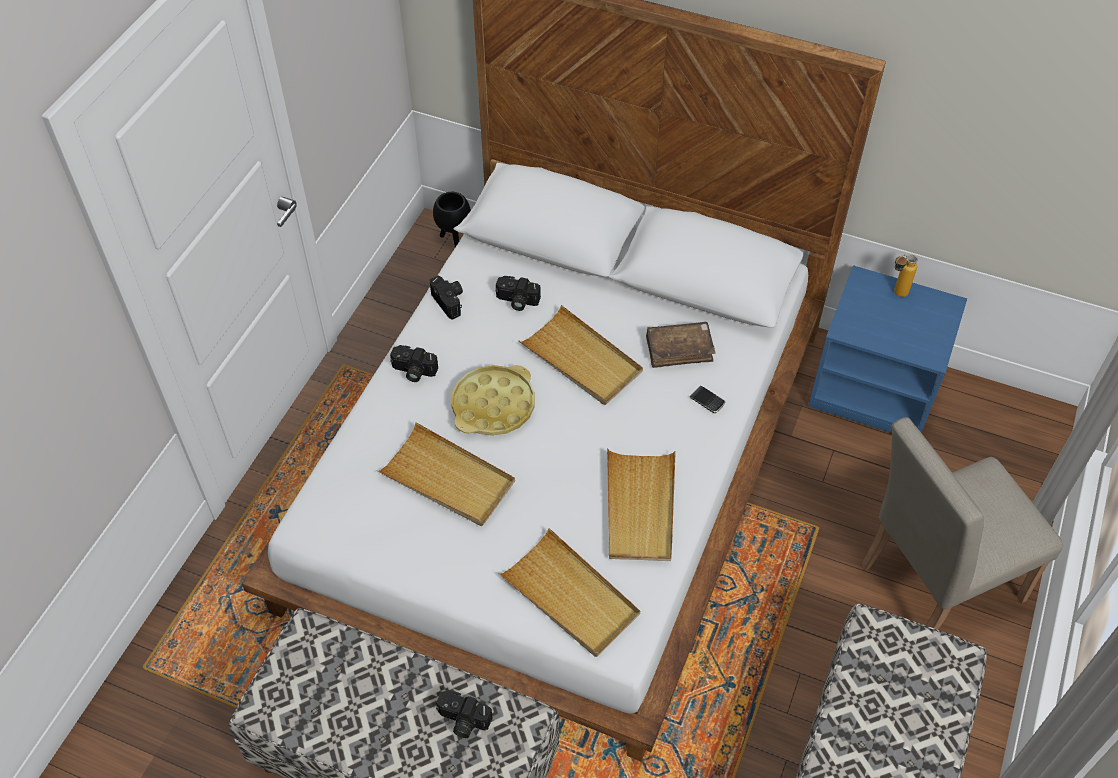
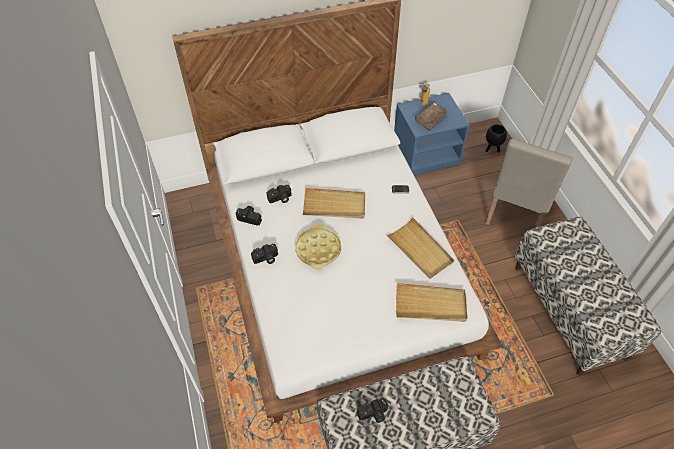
camera: 40 degrees left, 0 degrees up
(448, 478) = (332, 293): beige tray -> none
(454, 238) = (193, 198): black planter -> black planter (492, 149)
(462, 721) = (438, 390): camera -> camera (373, 415)
(679, 349) = (369, 176): brown book -> brown book (430, 119)

